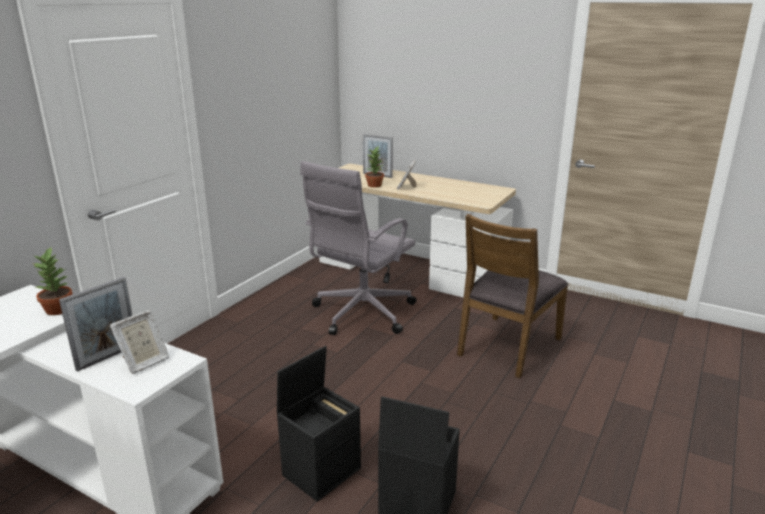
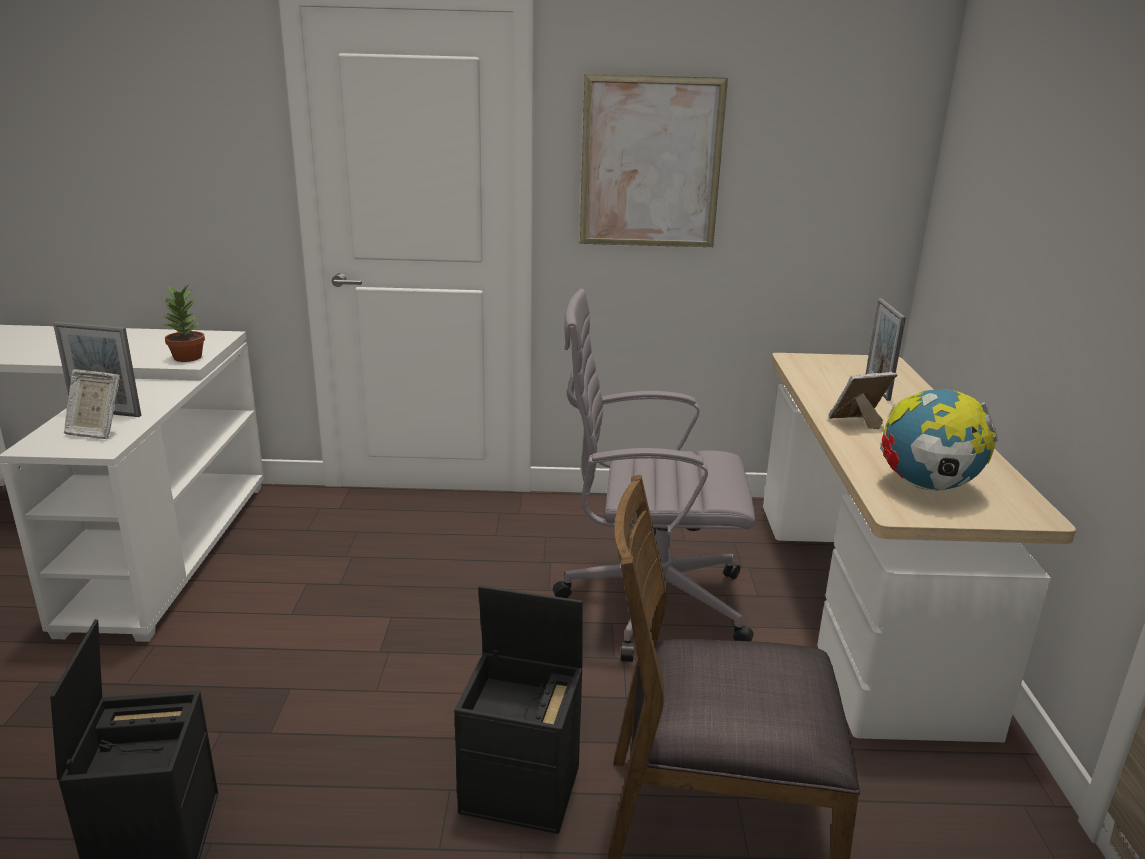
camera: 60 degrees right, 0 degrees up
(245, 88) = (651, 163): none -> picture
(322, 470) = (209, 710): black storage box -> black storage box (523, 788)
(375, 185) = (820, 398): potted plant -> none
(470, 194) = (928, 487): none -> globe

